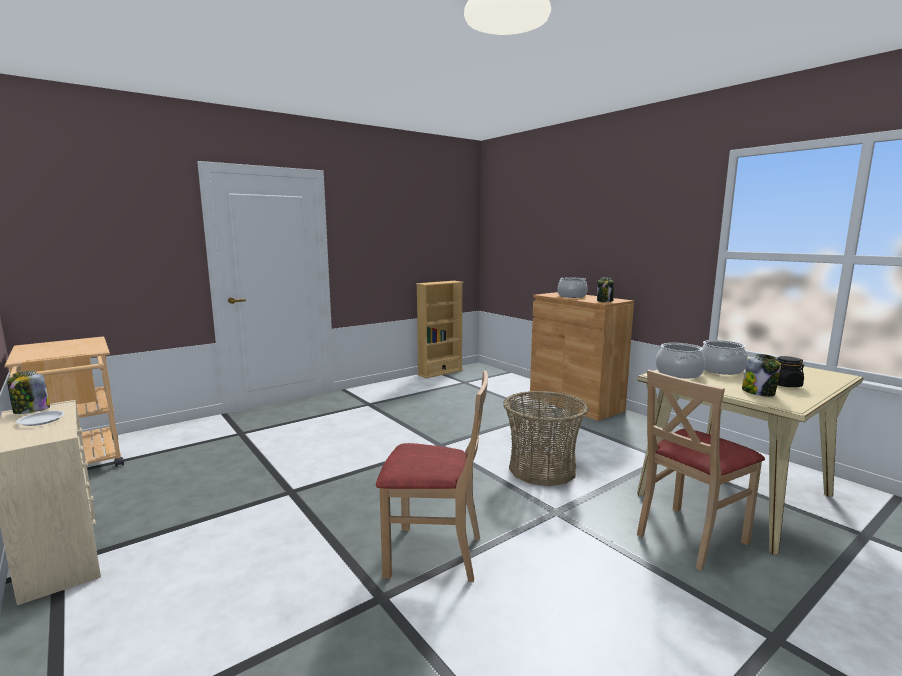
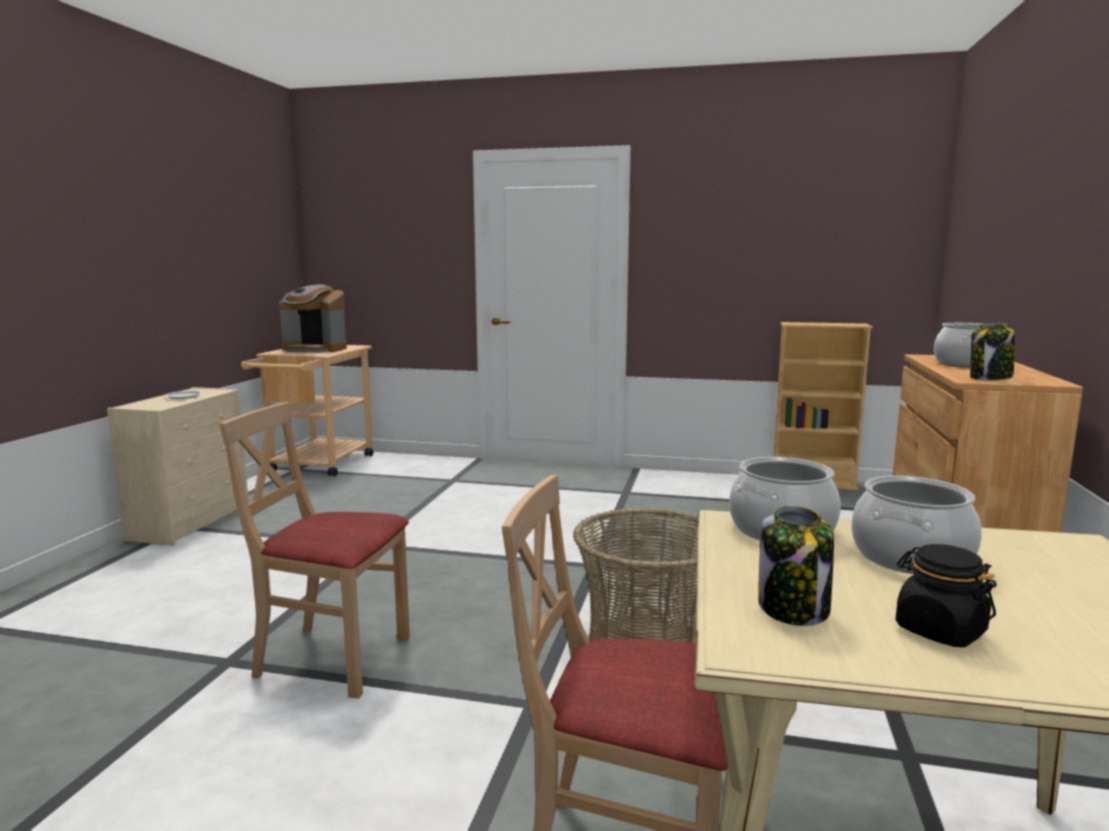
camera: 50 degrees right, 0 degrees up
(31, 411) = (200, 390): jar -> none
(61, 348) = (315, 349): none -> coffee machine
(434, 554) = (333, 658): beige chair -> beige chair turned 135 degrees clockwise

